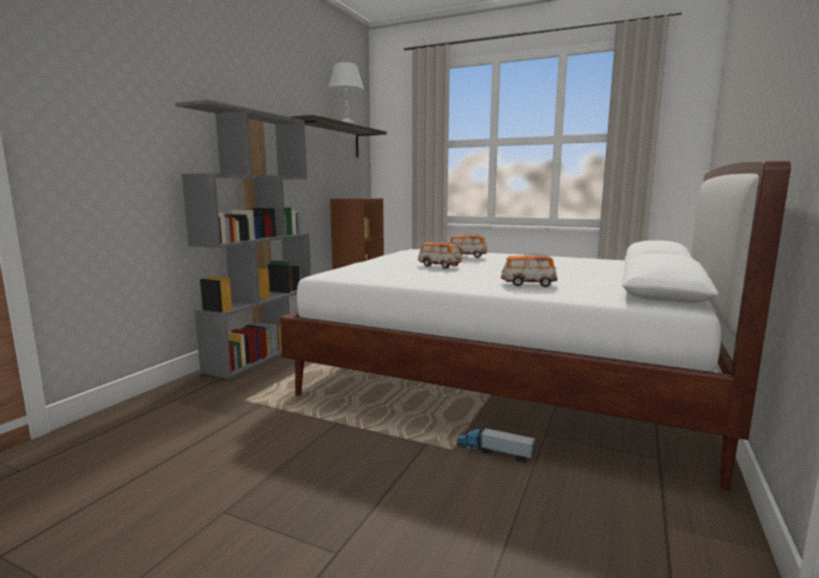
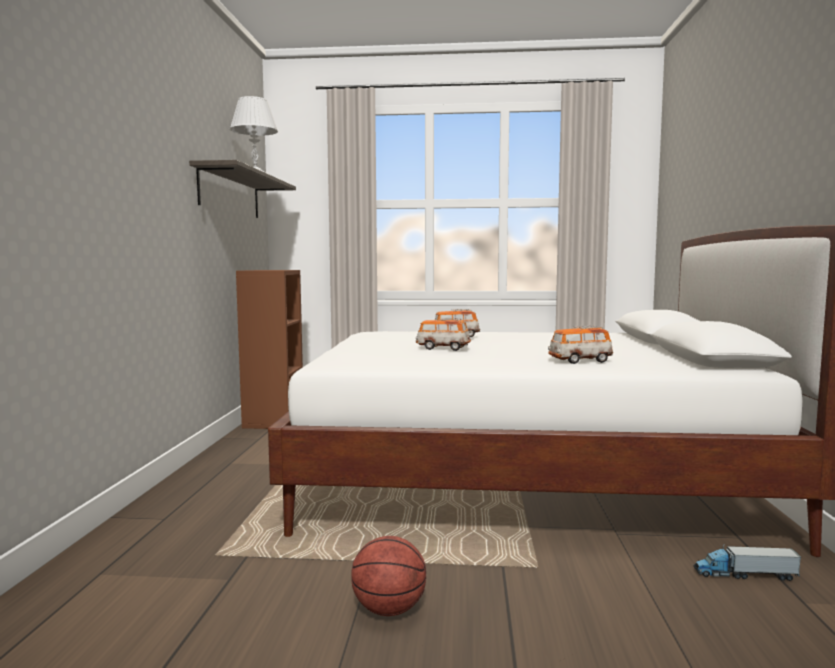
camera: 20 degrees left, 5 degrees down
(262, 354) = (183, 489): grey bookcase -> none
(317, 457) = (388, 609): none -> basketball
(494, 452) = (584, 561): toy truck -> toy truck (745, 574)

